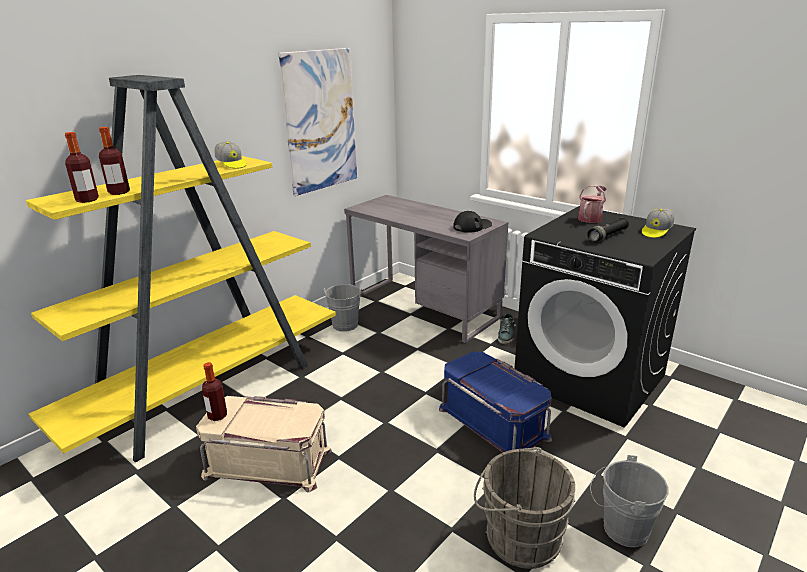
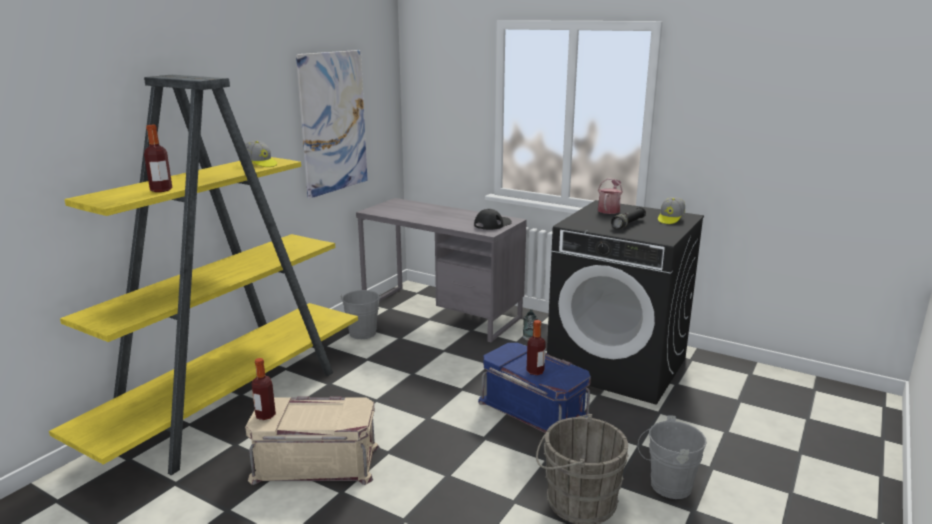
camera: 10 degrees left, 5 degrees down
(87, 200) = (133, 197): bottle -> bottle (535, 371)

